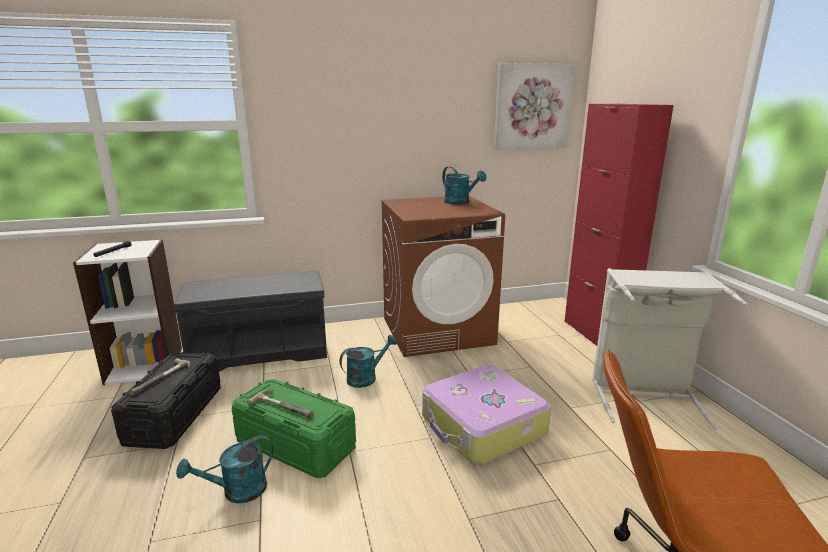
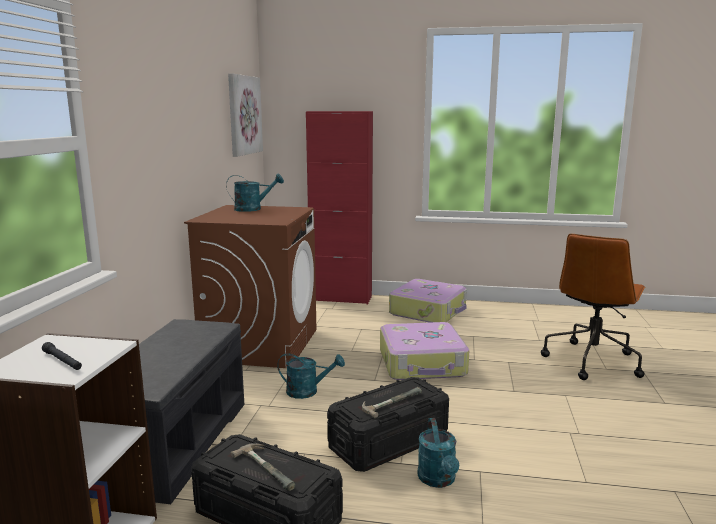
camera: 65 degrees left, 5 degrees down
(295, 444) = (388, 442): green storage box -> black storage box
(366, 377) = (308, 391): turquoise watering can -> turquoise watering can turned 105 degrees clockwise
(645, 396) = (429, 311): grey laundry basket -> suitcase

